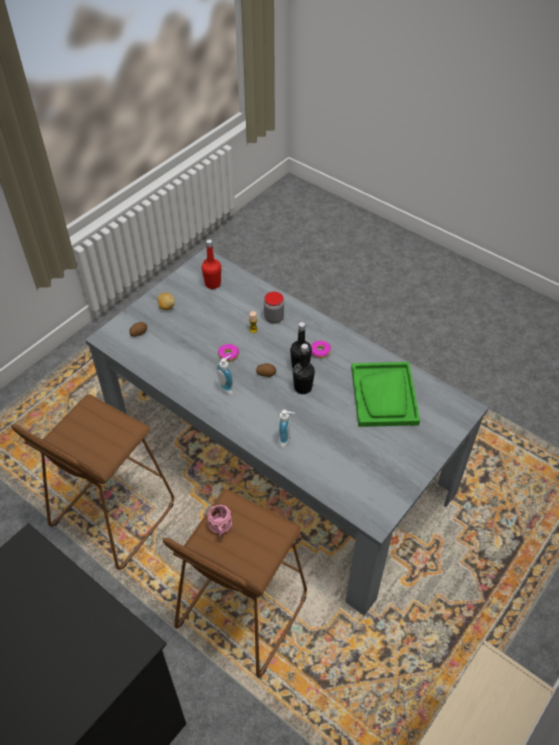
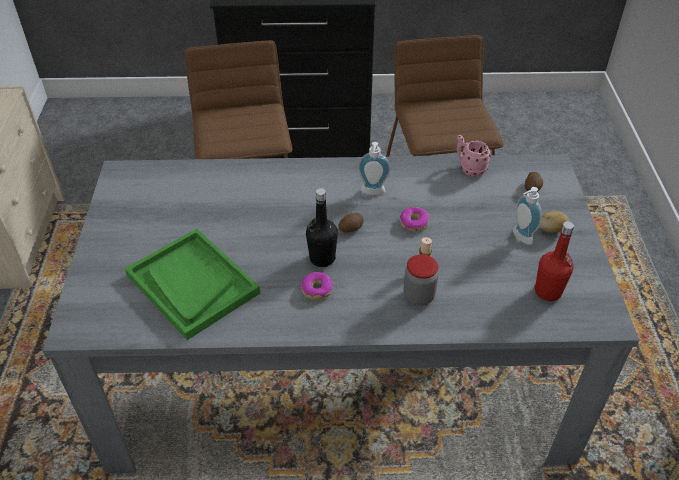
camera: 140 degrees right, 5 degrees down
(221, 529) = (261, 121): pink mug -> pink mug (469, 168)
(286, 440) = (262, 183): soap dispenser -> soap dispenser (520, 237)
(303, 387) = (295, 238): black bottle -> none

